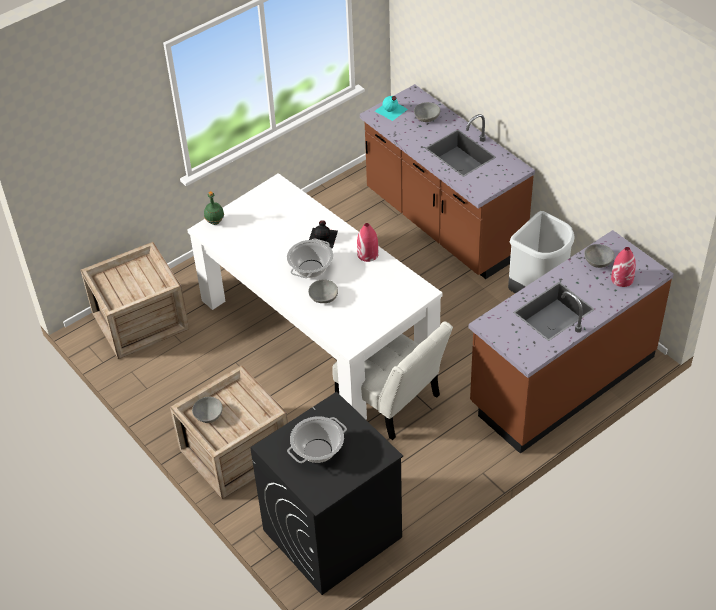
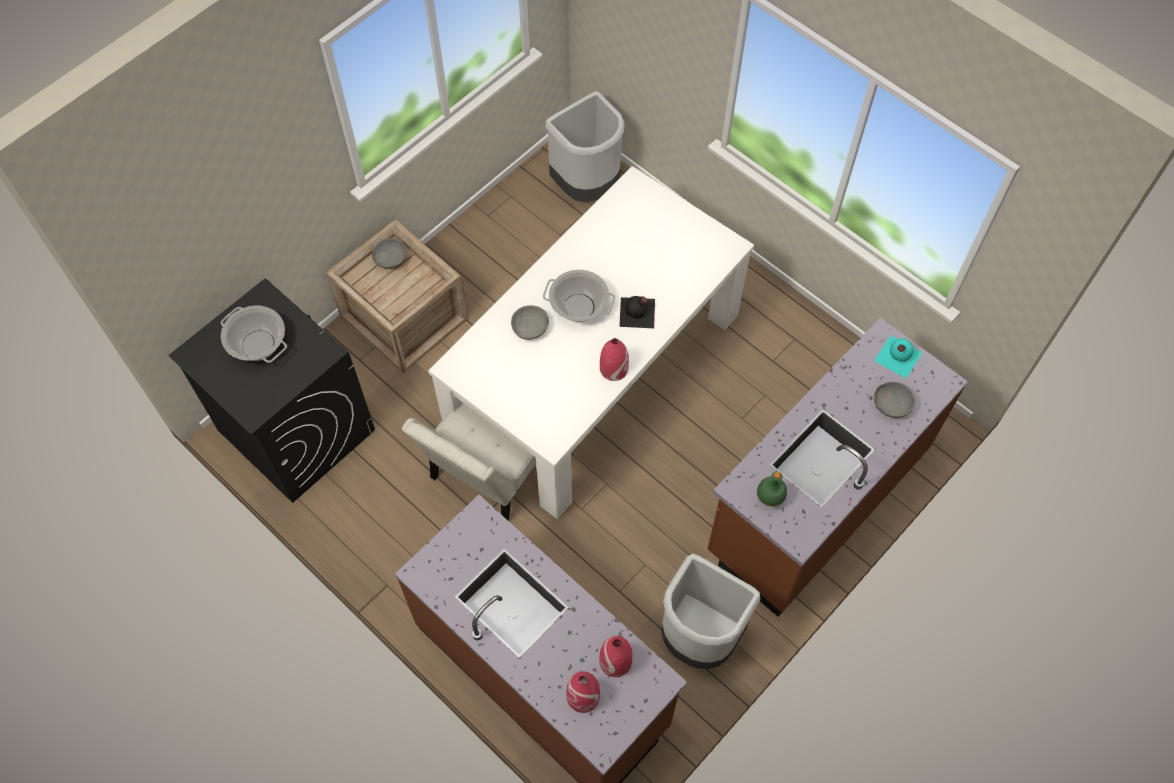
camera: 80 degrees right, 15 degrees up
(139, 321) = (587, 187): crate -> grey trash can
(215, 222) = (648, 192): green bottle -> green bottle (769, 498)
(598, 261) = (615, 661): grey bowl -> red vase

